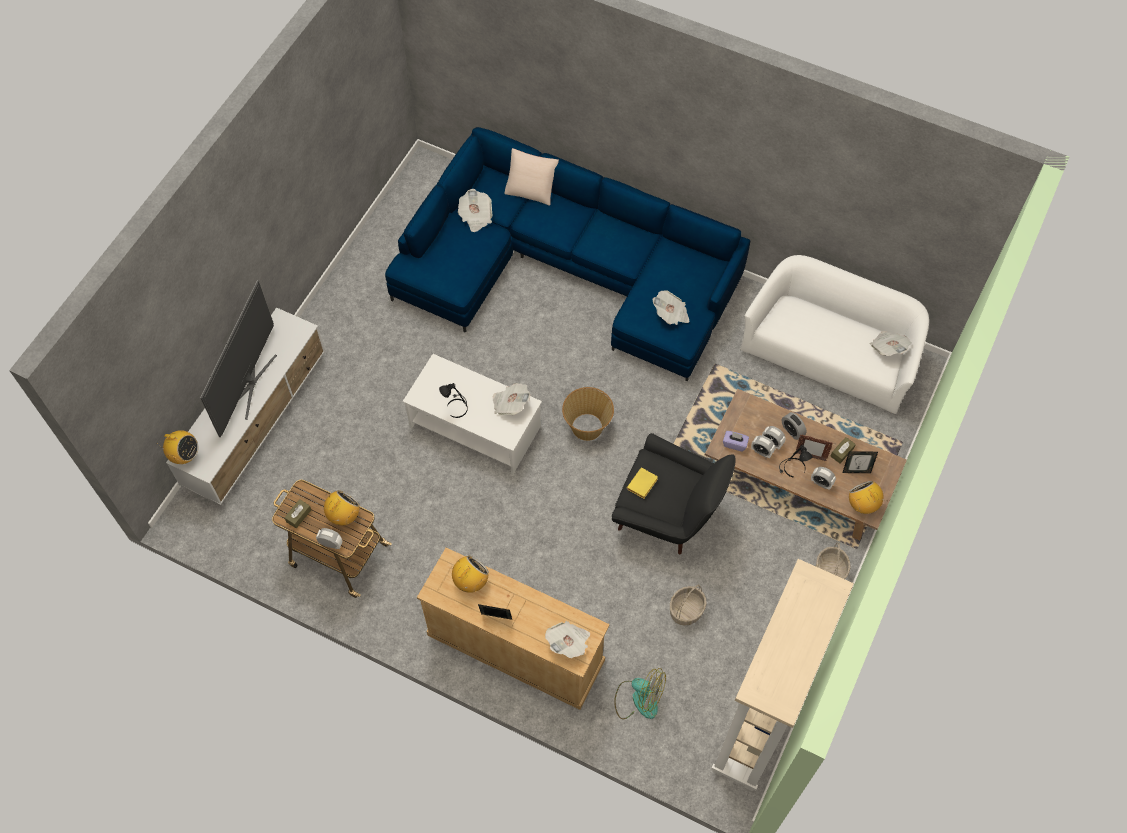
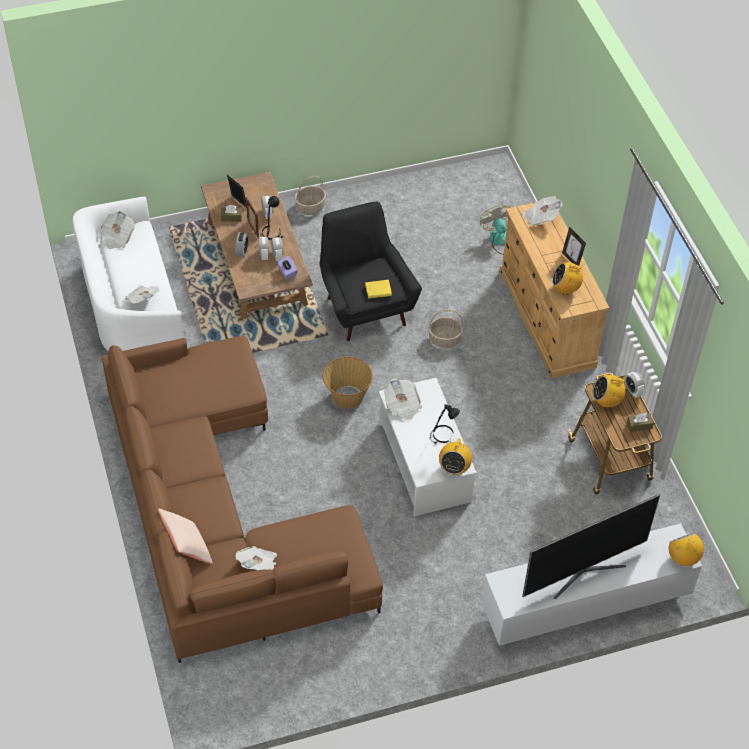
camera: 135 degrees left, 10 degrees down
(566, 270) = (220, 514): blue sofa -> brown sofa
(671, 314) = (219, 368): newspaper -> newspaper (143, 300)
(686, 611) = (419, 255): basket -> basket (445, 339)
(758, 724) = (449, 181): beige bookcase -> none
(862, 504) = (260, 186): radio -> radio (454, 468)

